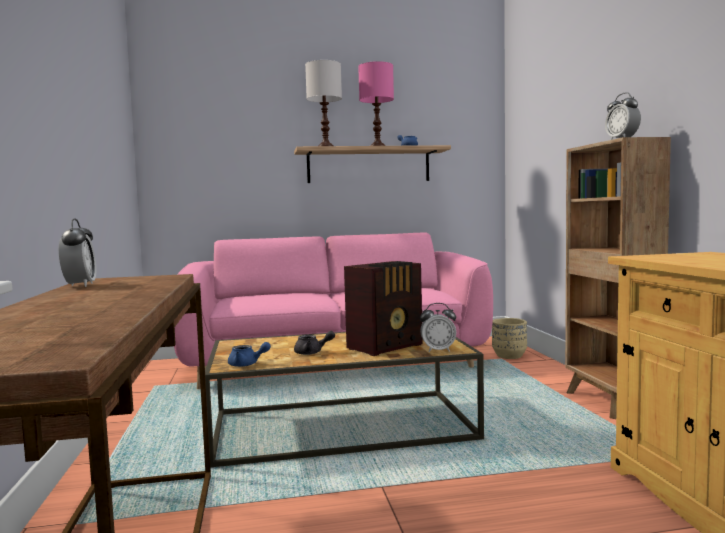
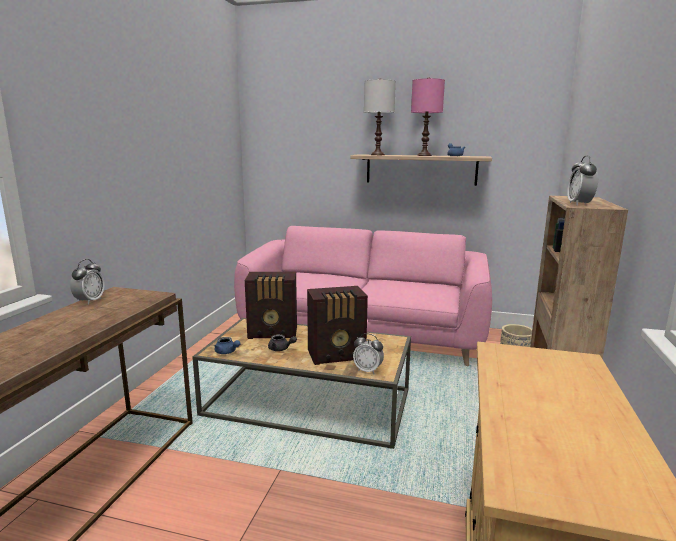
camera: 25 degrees right, 10 degrees up
(281, 344) = (274, 333): none -> radio

